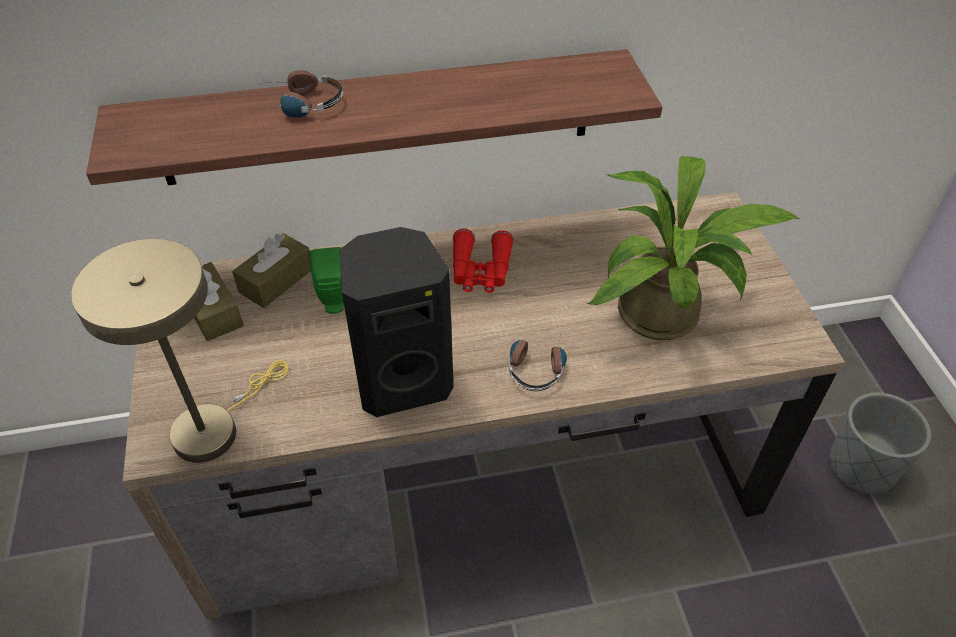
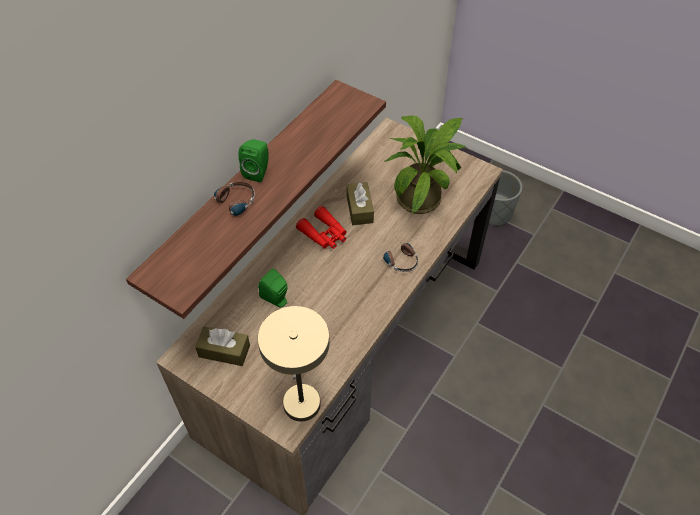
camera: 45 degrees left, 5 degrees up
(276, 280) = (235, 312): brown tissue box -> brown tissue box (359, 209)
(382, 89) = (258, 172): none -> green speaker
(402, 381) = (354, 309): black speaker -> none

